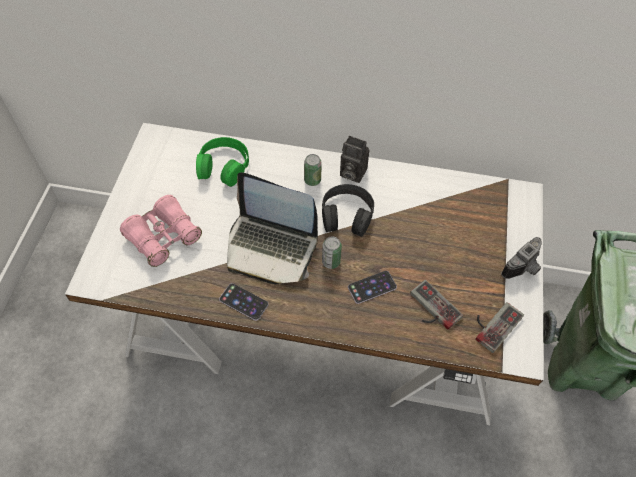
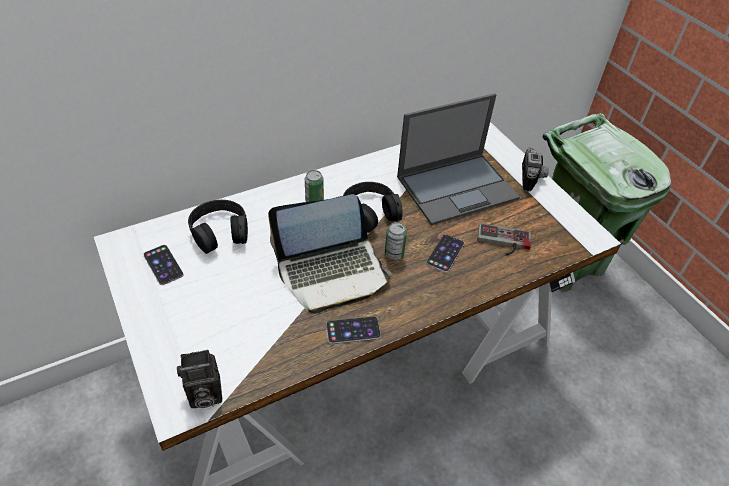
camera: 40 degrees left, 10 degrees down
(163, 237) = (219, 323): pink binoculars -> none
(166, 170) = (163, 265): none -> phone
(223, 166) = (220, 232): green headphones -> black headphones
(351, 173) = (341, 179): camera -> camera (203, 395)
(443, 236) = (458, 187): none -> laptop
(493, 324) = (553, 226): game controller -> none

